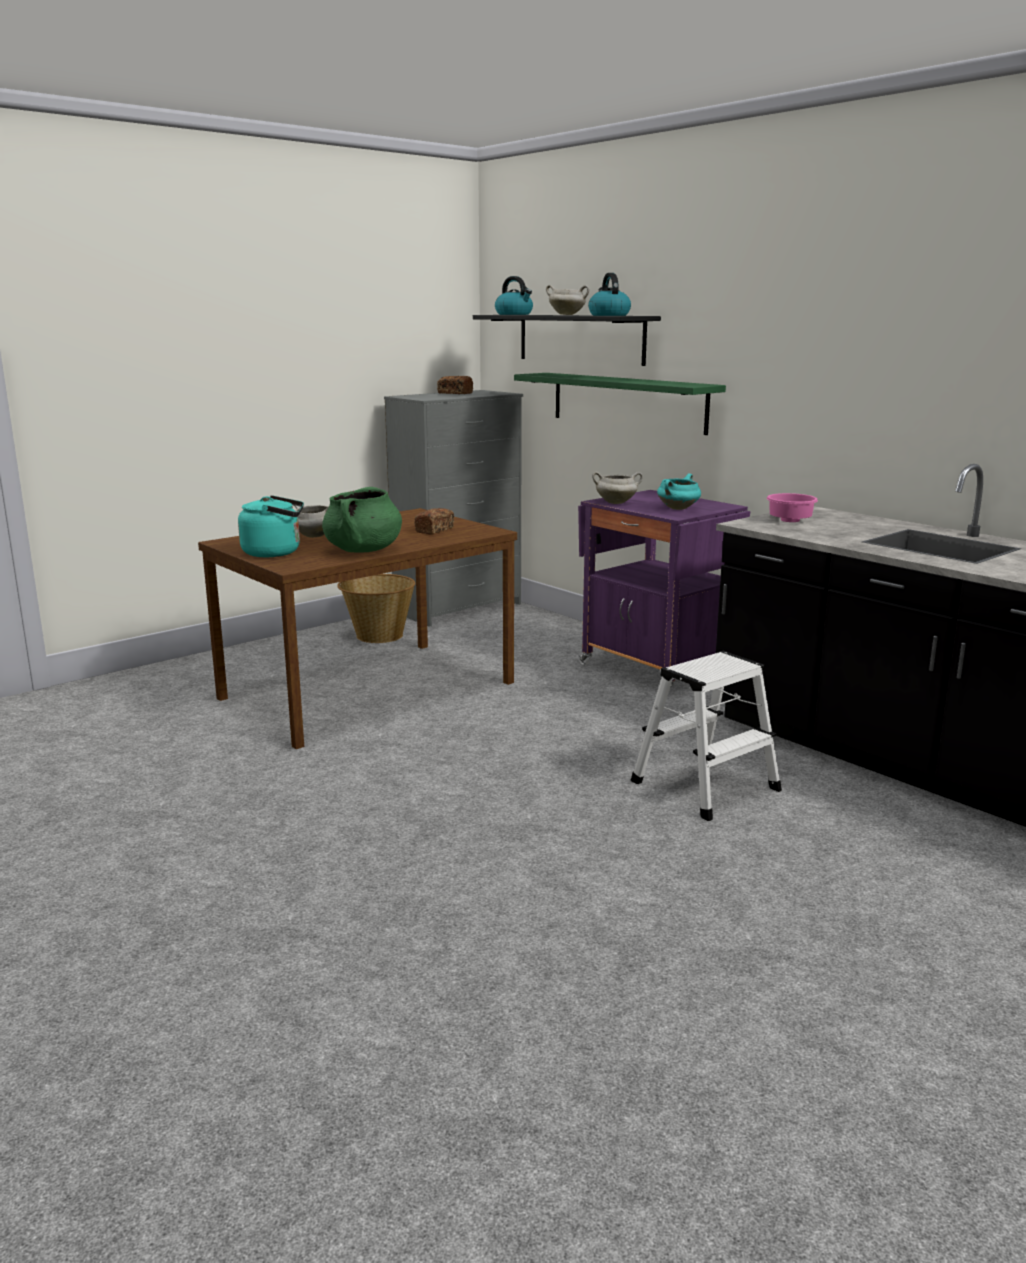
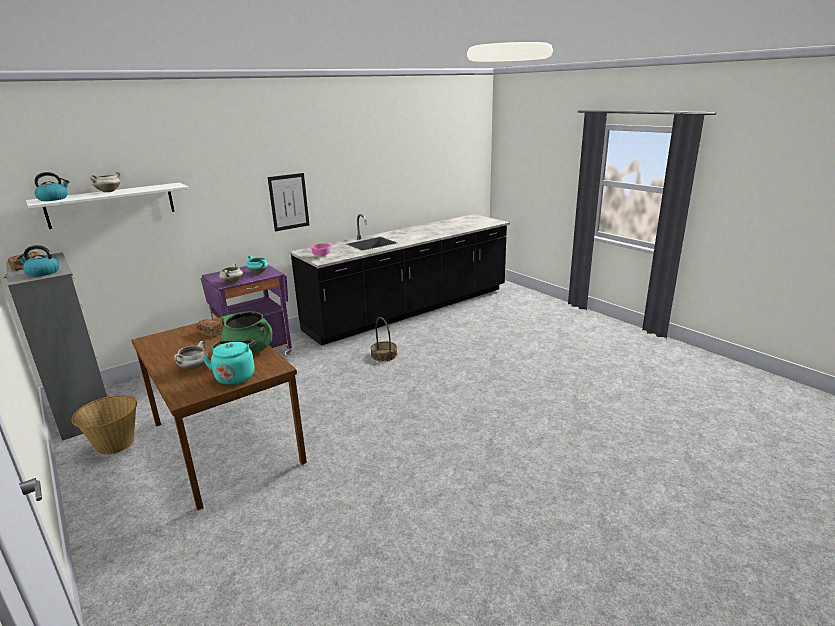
camera: 85 degrees left, 5 degrees up
(580, 338) = (111, 205): black shelf -> white shelf
(608, 315) = (159, 187): kettle -> kettle (42, 273)
(627, 402) = (165, 234): green shelf -> none
(705, 785) = (384, 355): white step ladder -> basket
(832, 393) = (289, 202): none -> picture

